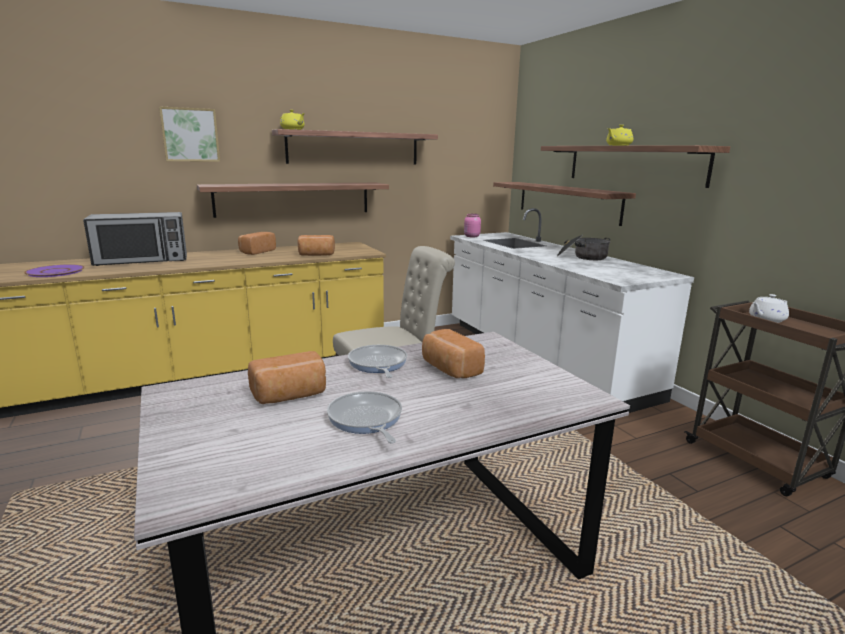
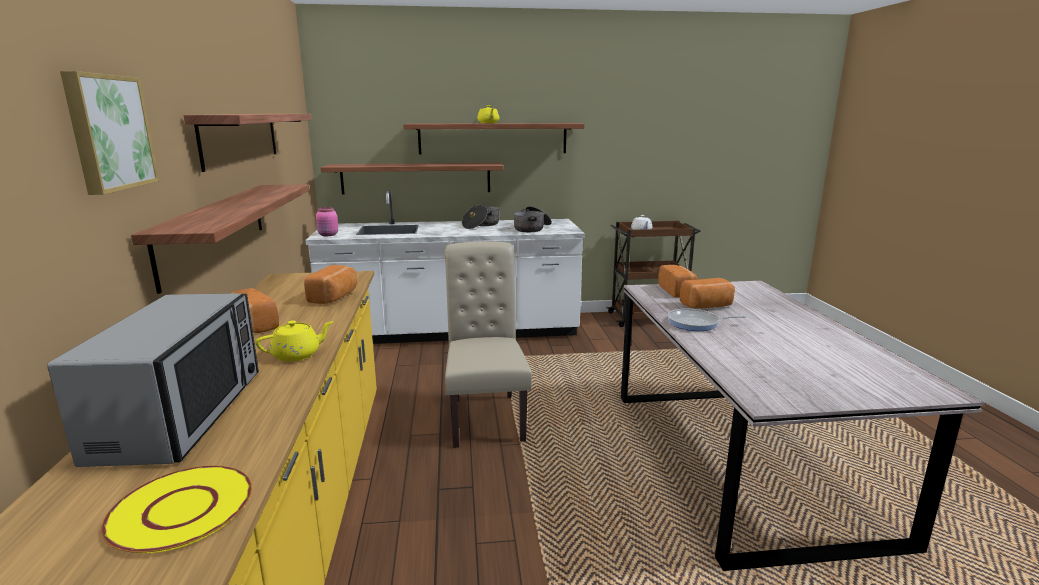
camera: 70 degrees left, 0 degrees up
(56, 272) = (182, 509): purple plate -> yellow plate
(290, 396) = (765, 354): bread -> bread (678, 291)
(293, 129) = (225, 114): yellow teapot -> yellow teapot (297, 355)
(366, 419) = (801, 335): frying pan -> none
(602, 270) = (532, 228): none -> cooking pot

